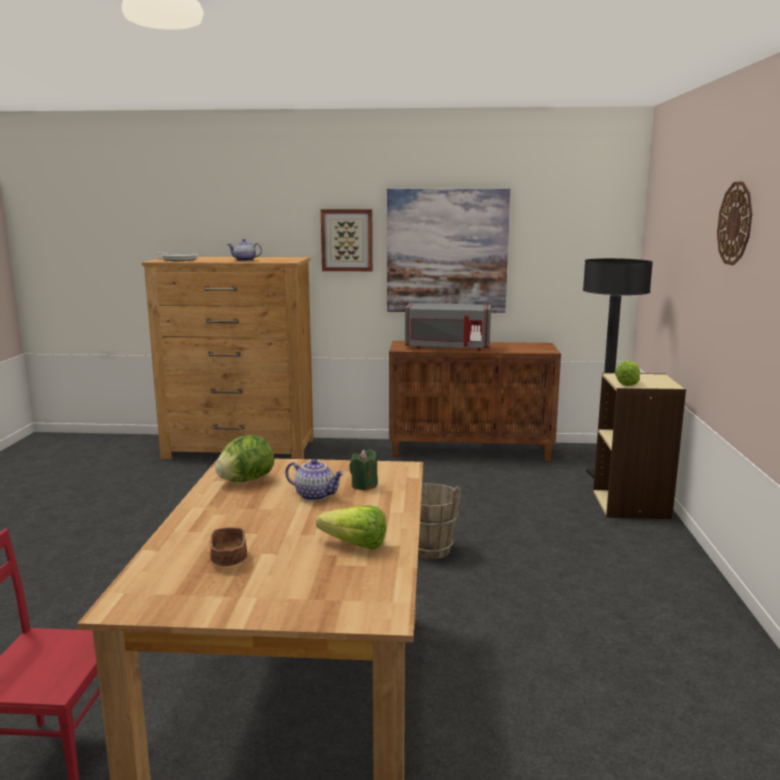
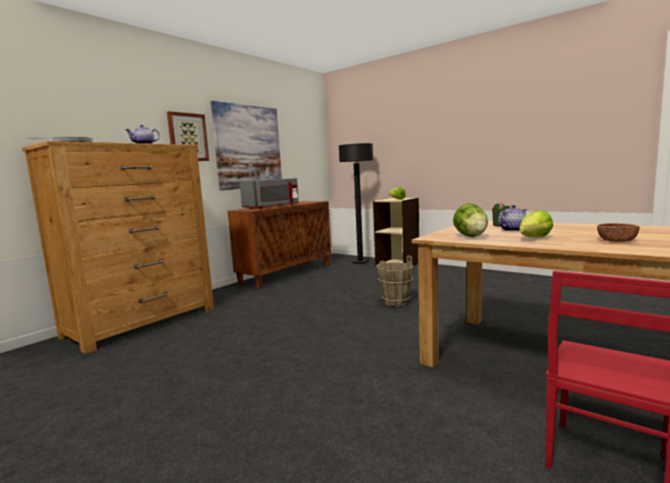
camera: 55 degrees left, 5 degrees down
(350, 544) = (594, 228): lettuce -> lettuce (530, 239)
(735, 223) = (444, 113): wall clock -> none

